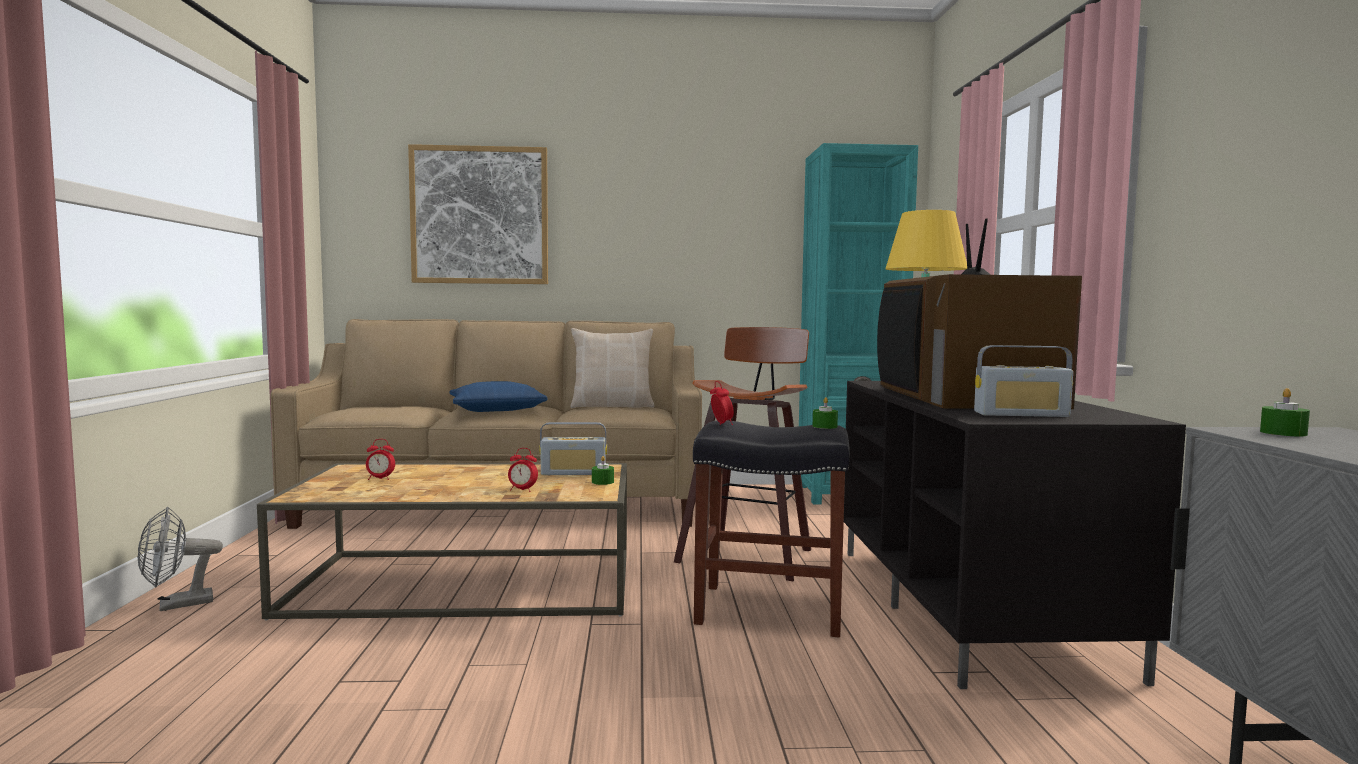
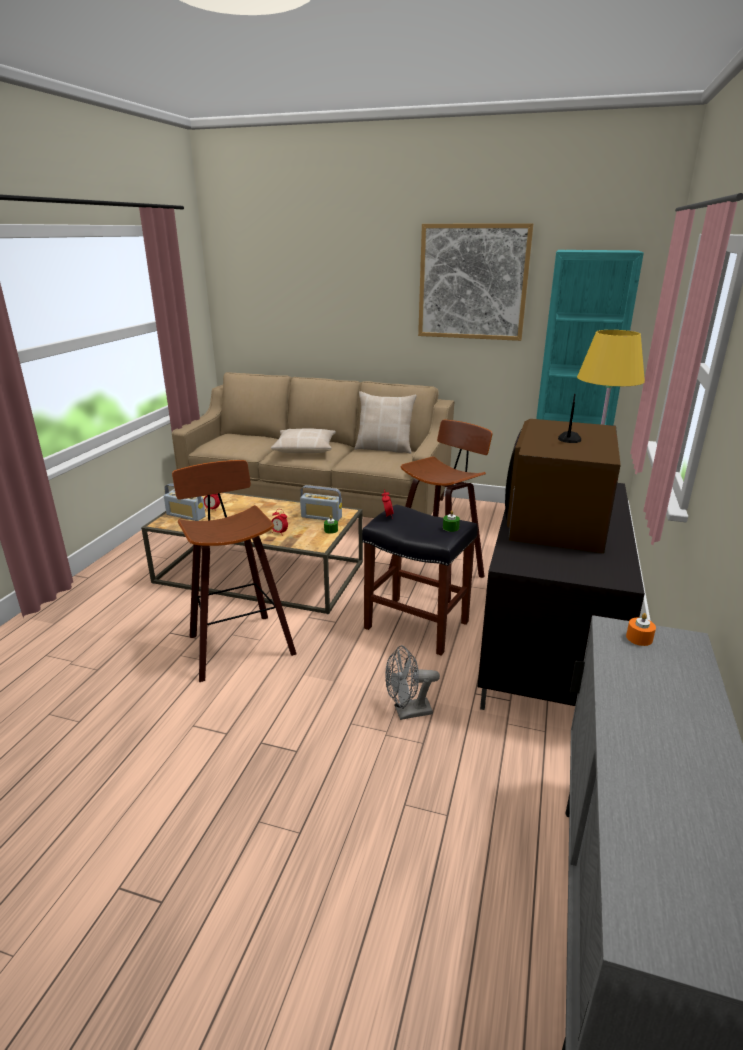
camera: 20 degrees right, 20 degrees up
(176, 605) = (118, 564): grey fan -> grey fan (407, 712)
(480, 215) = (307, 295): picture -> picture (473, 282)
(488, 676) = (237, 644): none -> stool
(497, 409) = (305, 448): blue pillow -> beige pillow
(1021, 414) = (548, 559): radio -> radio (186, 516)
(1283, 433) = (639, 638): green candle -> orange candle

